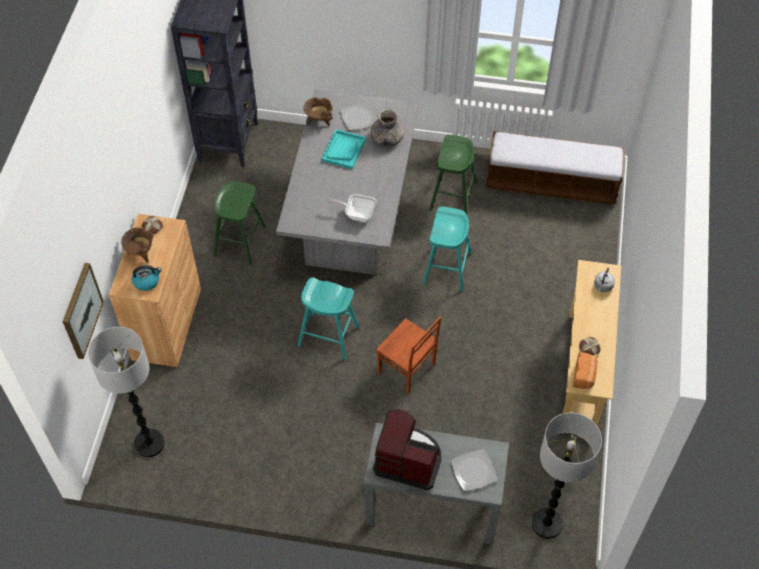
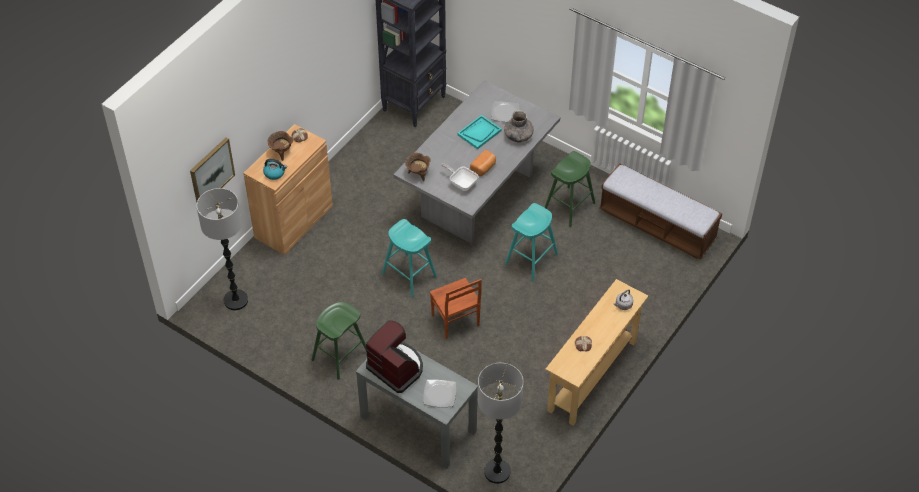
camera: 25 degrees right, 5 degrees down
(239, 241) = (381, 181): green stool -> green stool (340, 356)
(319, 121) = (473, 104): brown cooking pot -> brown cooking pot (418, 173)
(584, 375) = (567, 363): bread -> bread (484, 168)

